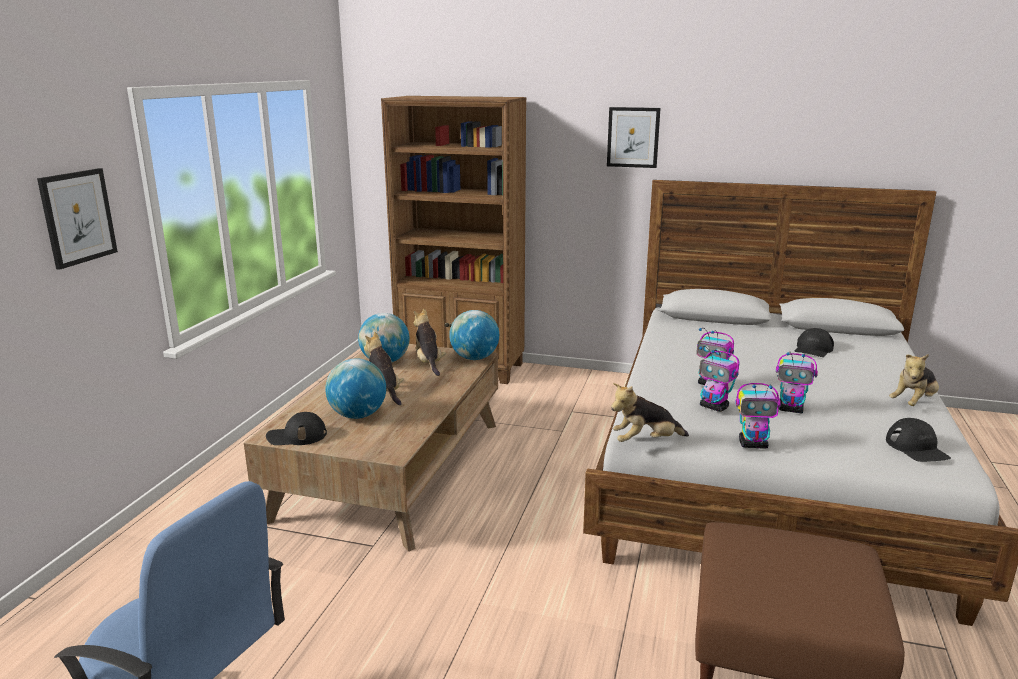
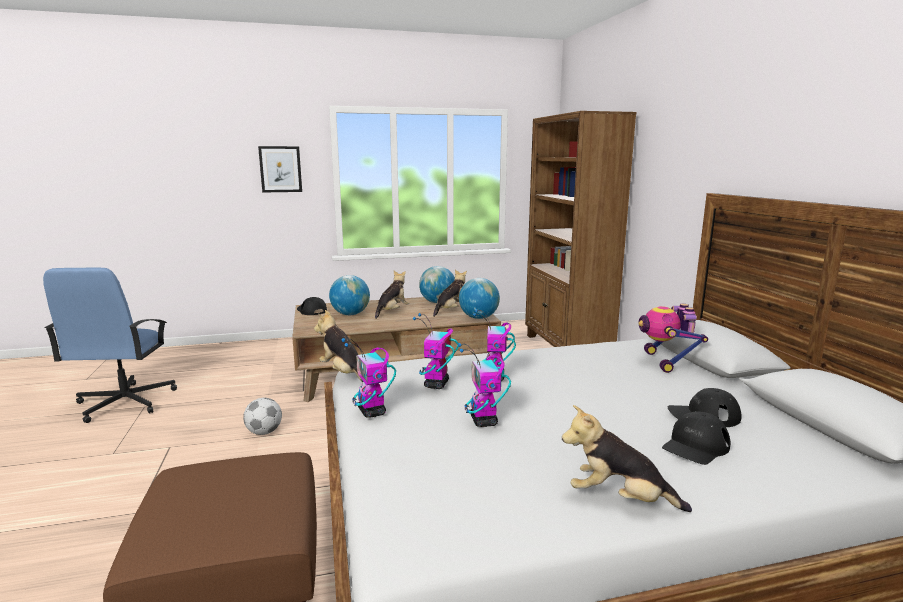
camera: 60 degrees right, 5 degrees down
(471, 597) = (264, 432): none -> football
(633, 137) = (704, 146): picture -> none
(715, 328) = (665, 362): none -> toy robot
(917, 448) = (450, 506): black cap -> black cap (695, 446)

